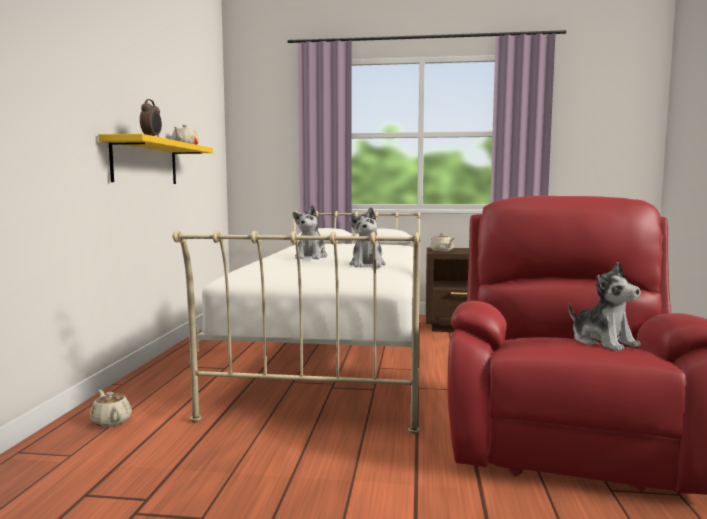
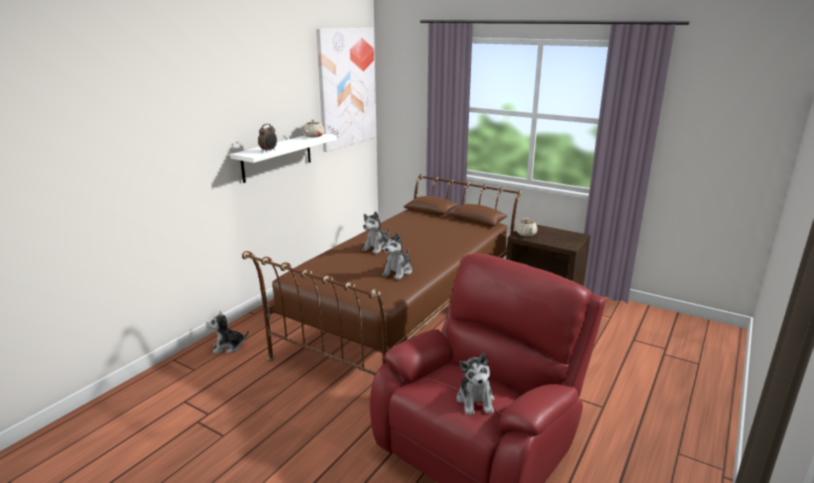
camera: 25 degrees right, 15 degrees up
(111, 421) = (228, 347): beige teapot -> plush toy
(145, 162) = (277, 157): yellow shelf -> white shelf
(204, 108) = (346, 88): none -> picture
(335, 359) = (402, 318): white bed -> brown bed

